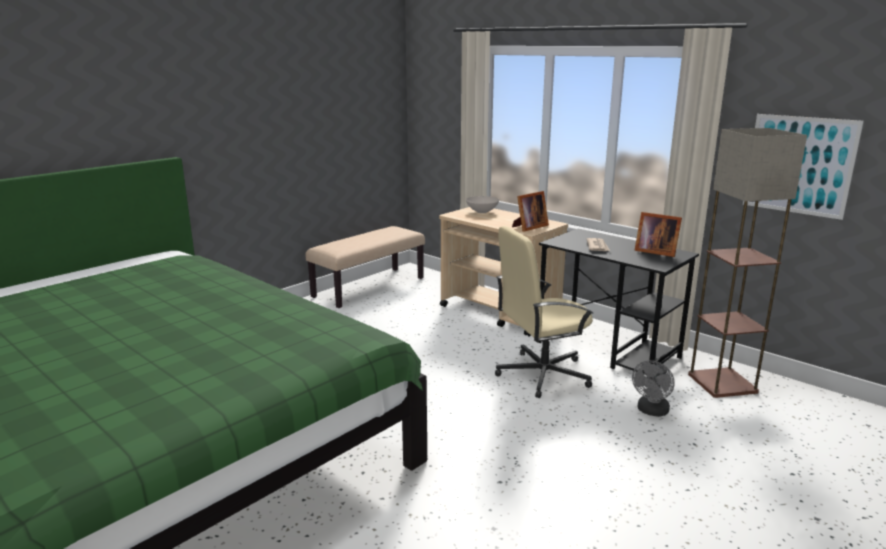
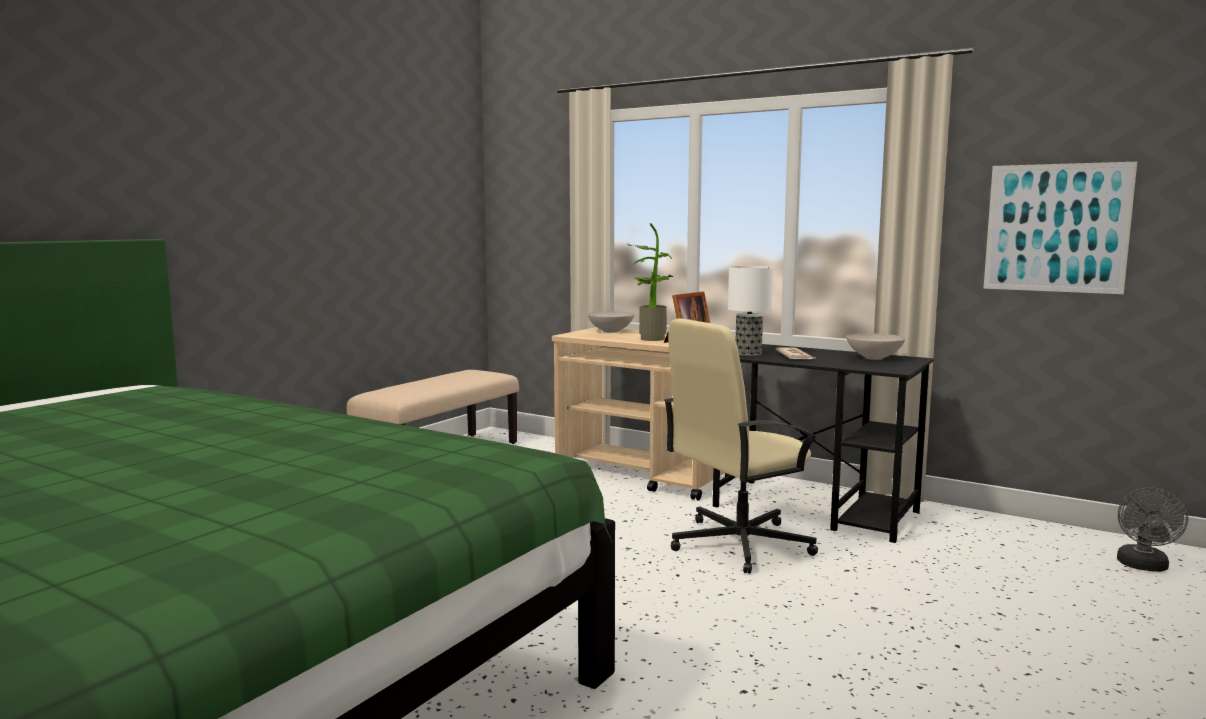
camera: 10 degrees left, 10 degrees down
(505, 221) = (650, 338): none -> potted plant
(566, 241) = (749, 353): none -> table lamp
(651, 411) = (917, 578): grey fan -> grey fan (1144, 567)
(654, 251) = (875, 358): picture frame -> white bowl
(723, 383) = (992, 537): floor lamp -> none

